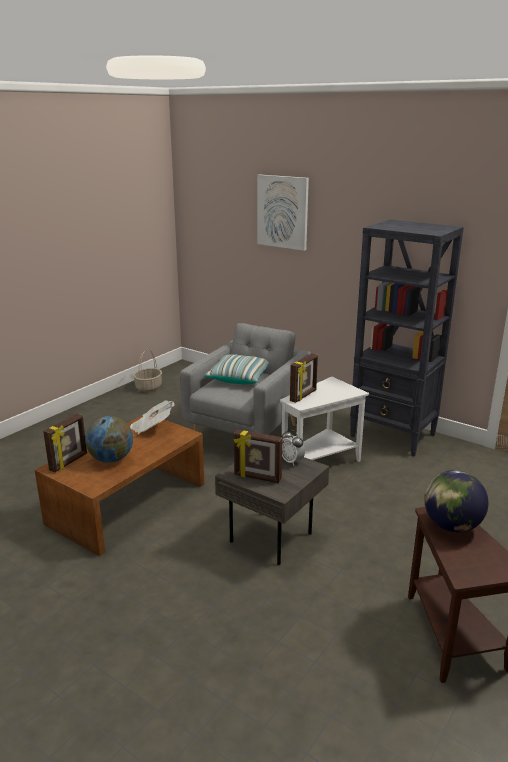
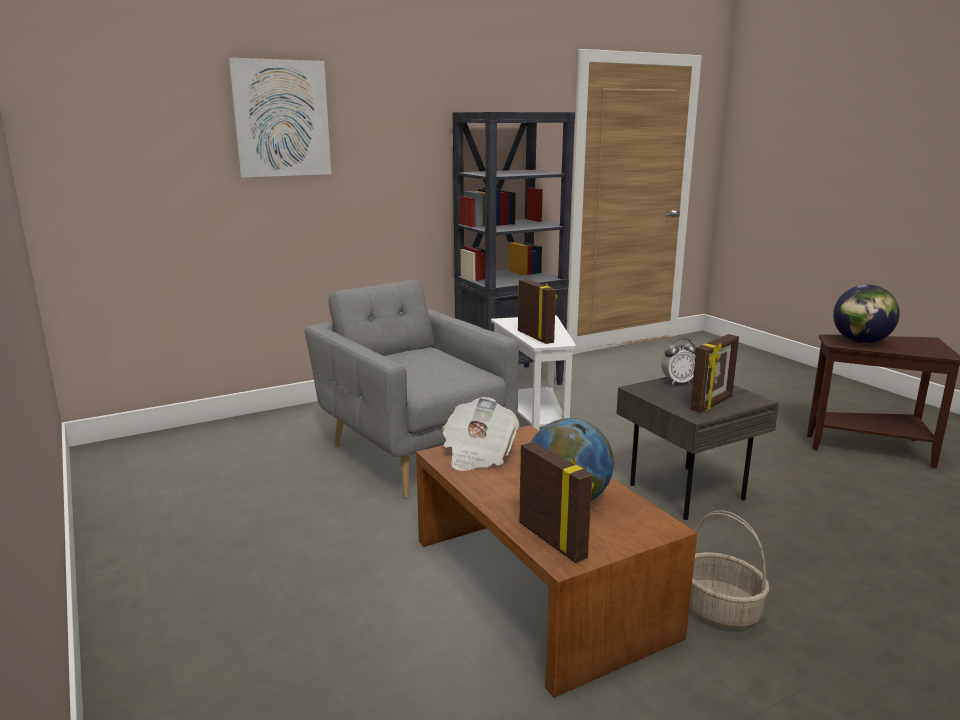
camera: 65 degrees left, 5 degrees down
(148, 387) = (134, 496): basket -> basket (721, 610)
(239, 378) = (406, 364): pillow -> none

